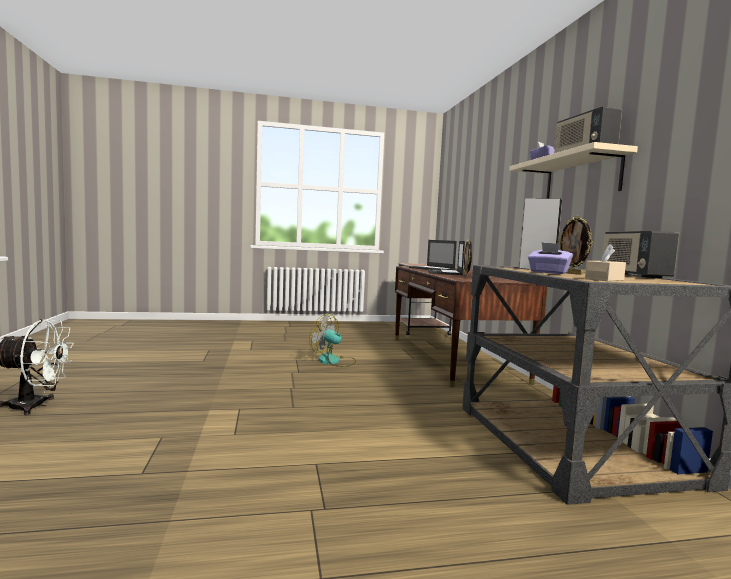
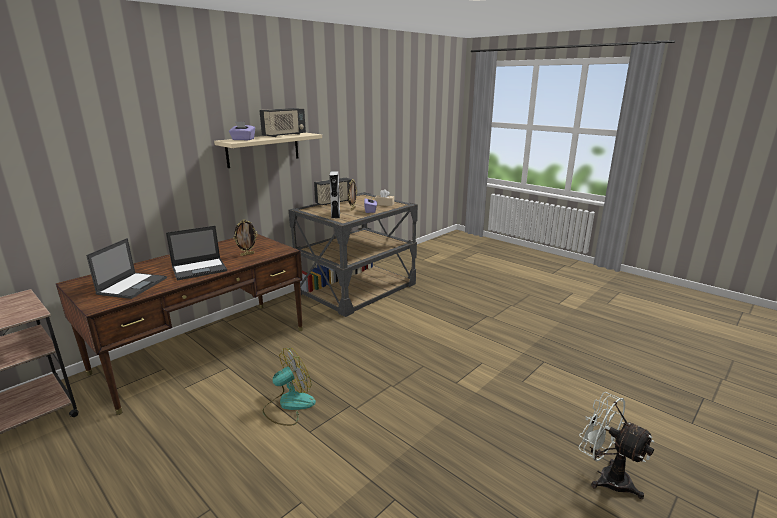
camera: 125 degrees left, 15 degrees up
(333, 361) = (289, 405): fan -> fan turned 120 degrees counterclockwise

